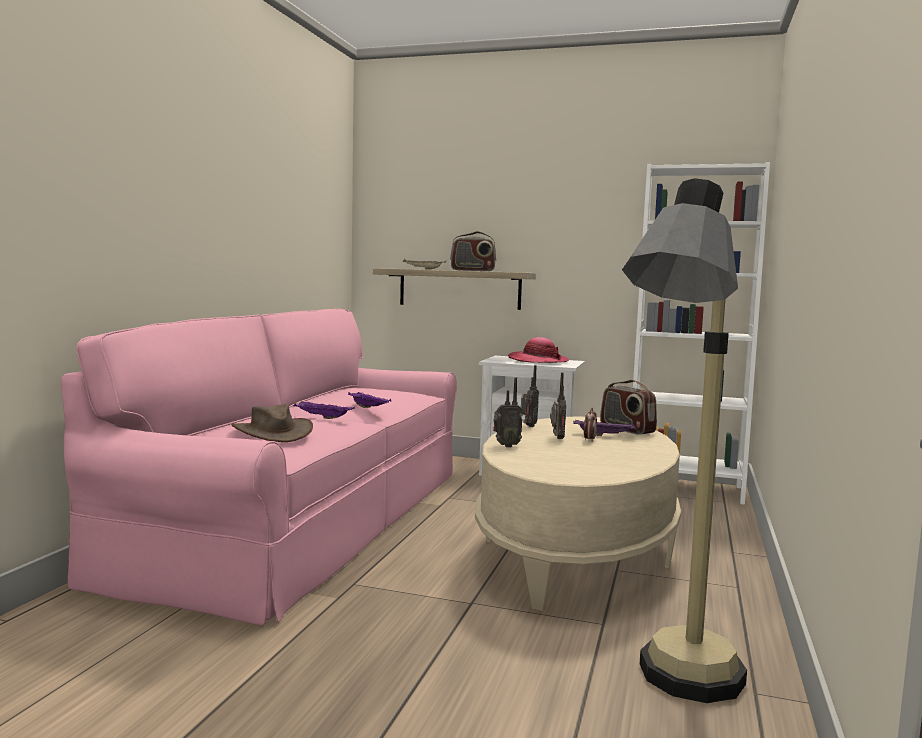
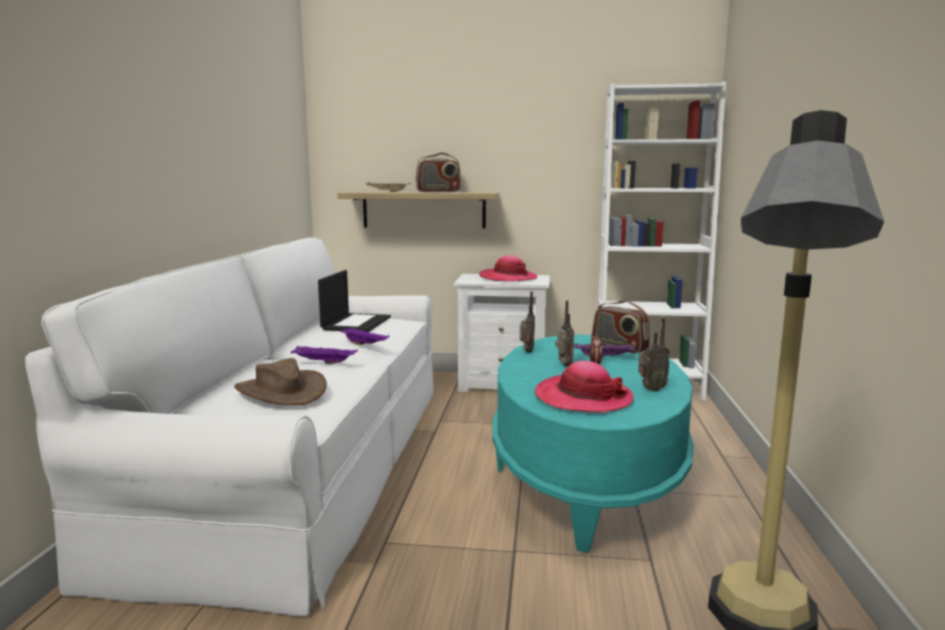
camera: 10 degrees left, 5 degrees up
(307, 519) = (308, 462): pink sofa -> white sofa
(372, 392) = (356, 323): none -> laptop
(506, 445) = (522, 380): radio -> radio (651, 389)
(555, 462) = (583, 398): none -> hat
(576, 553) = (586, 474): beige coffee table -> turquoise coffee table

